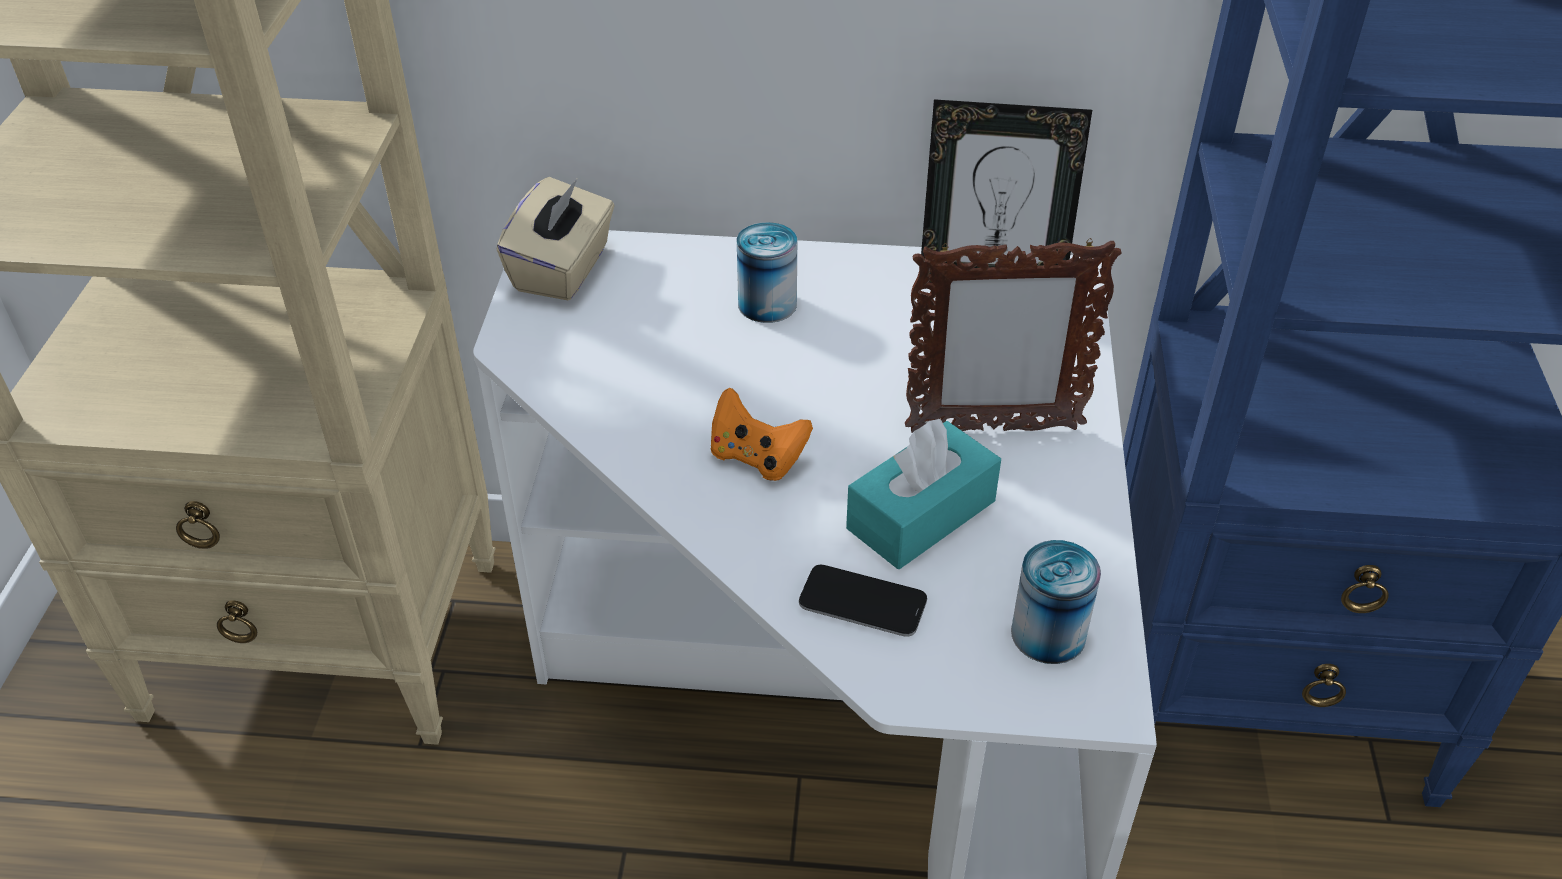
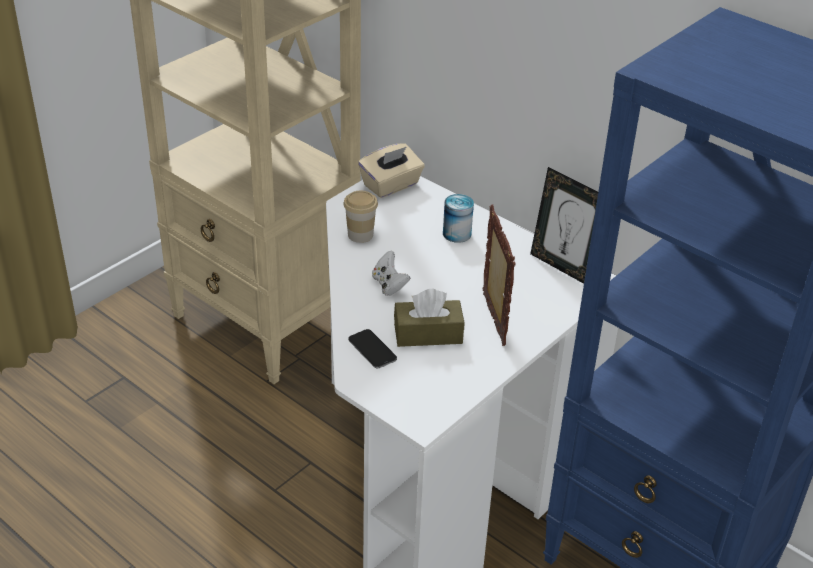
camera: 35 degrees right, 5 degrees down
(605, 388) = (360, 235): none -> cup
(757, 457) = (389, 285): orange game controller -> white game controller
(921, 515) = (428, 334): turquoise tissue box -> brown tissue box
(992, 429) = (493, 320): picture frame -> picture frame turned 135 degrees counterclockwise
(1048, 634) = (427, 394): can -> none

